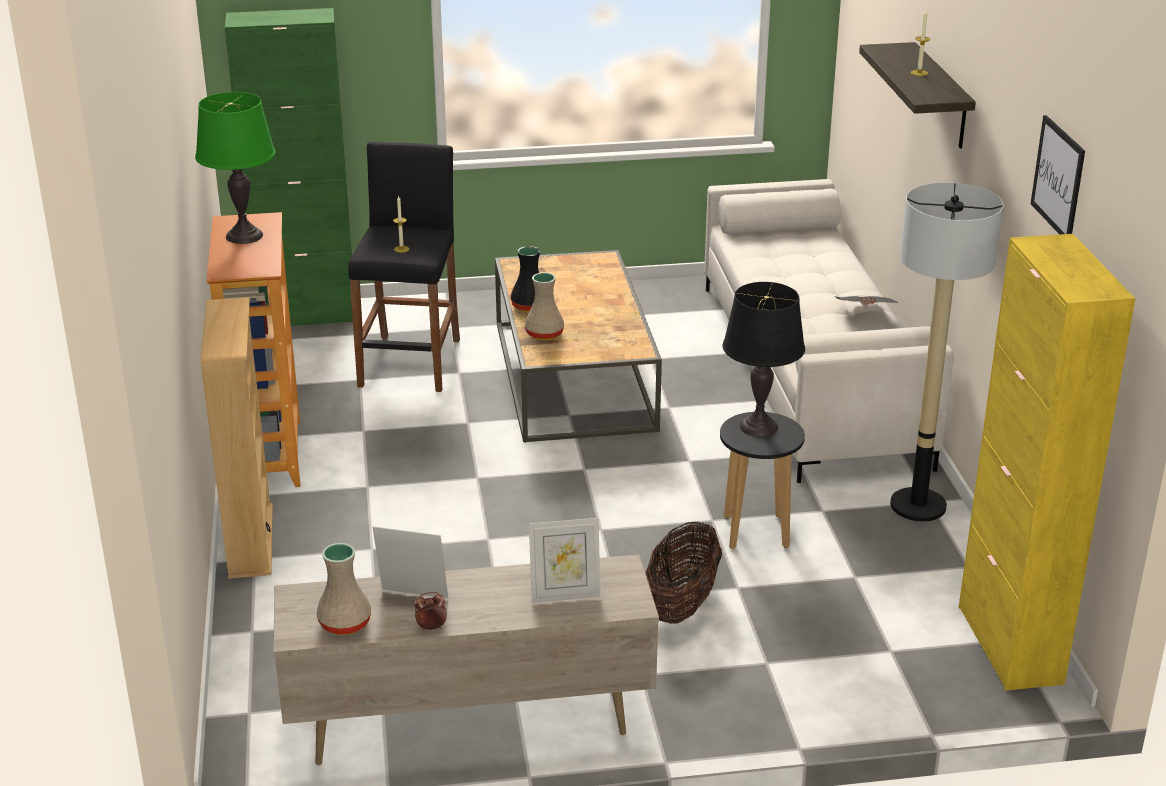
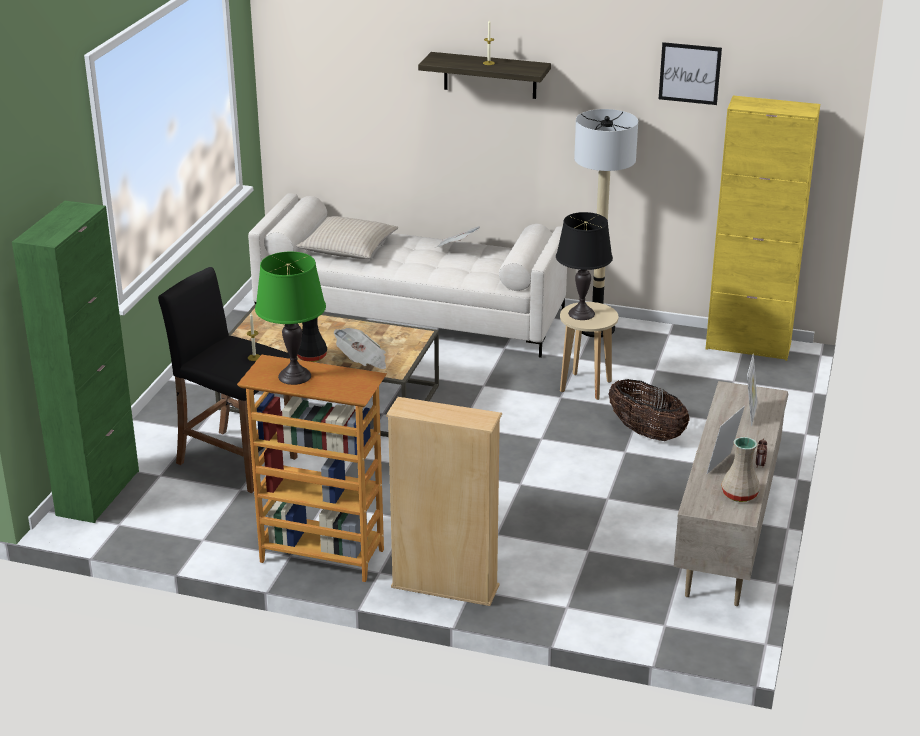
camera: 65 degrees left, 0 degrees up
(545, 335) = (362, 361): beige vase -> newspaper
(755, 532) = (585, 387): black stool -> beige stool
(787, 256) = (348, 248): none -> beige pillow

